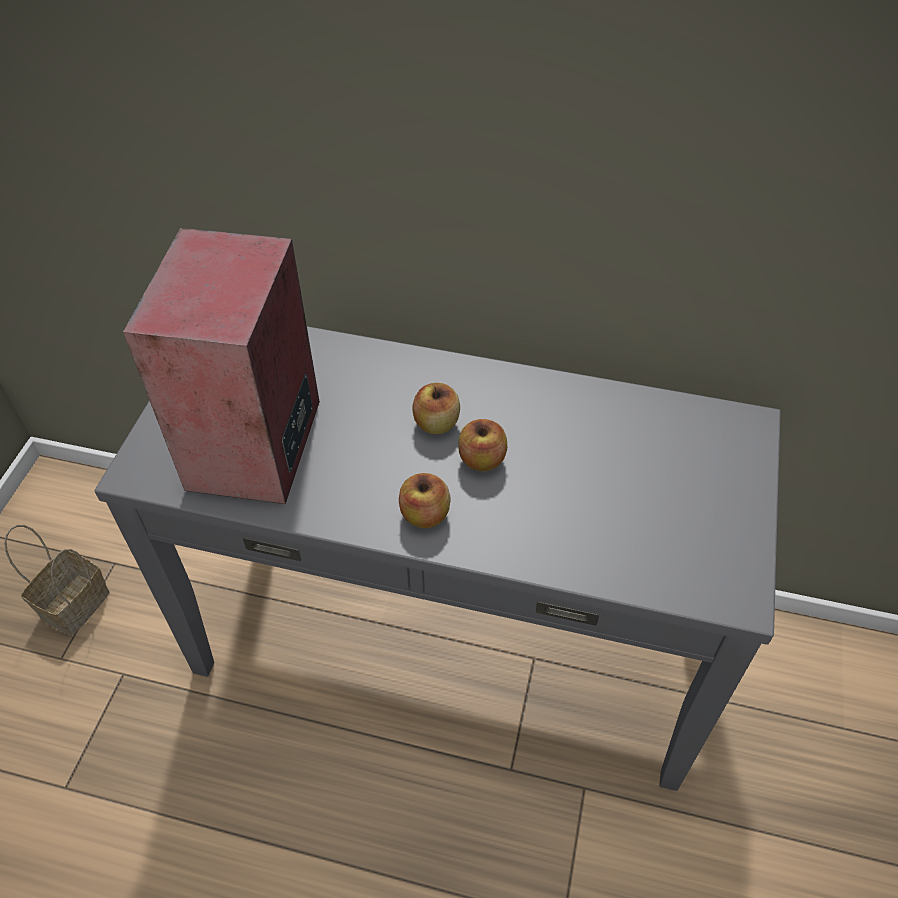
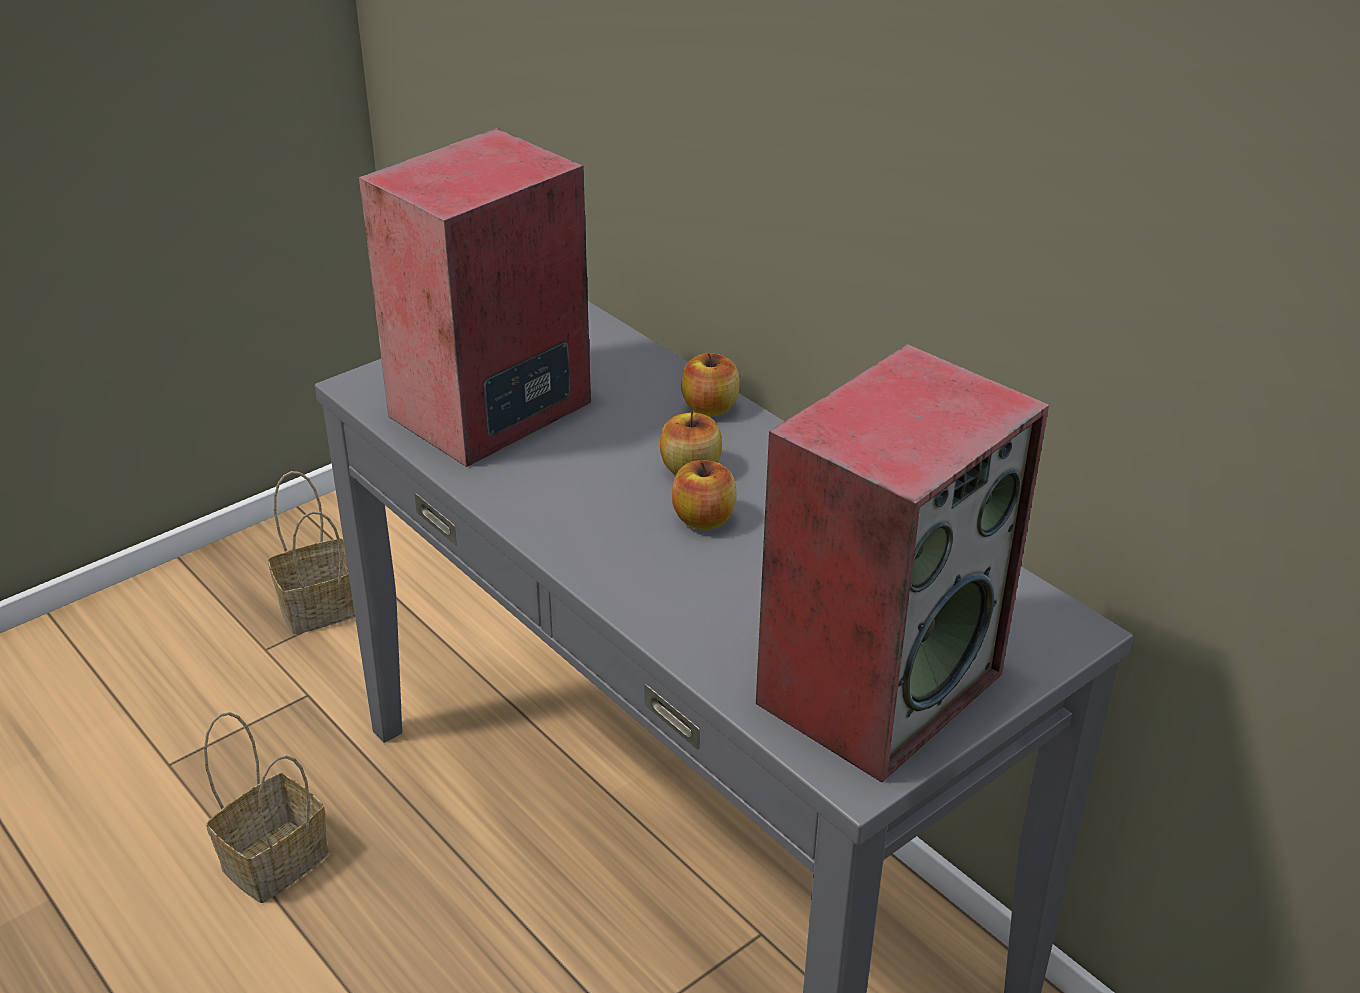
camera: 35 degrees right, 15 degrees down
(205, 804) = (277, 858): none -> basket
(425, 514) = (590, 536): apple -> apple (710, 408)
(693, 527) = (879, 685): none -> speaker

